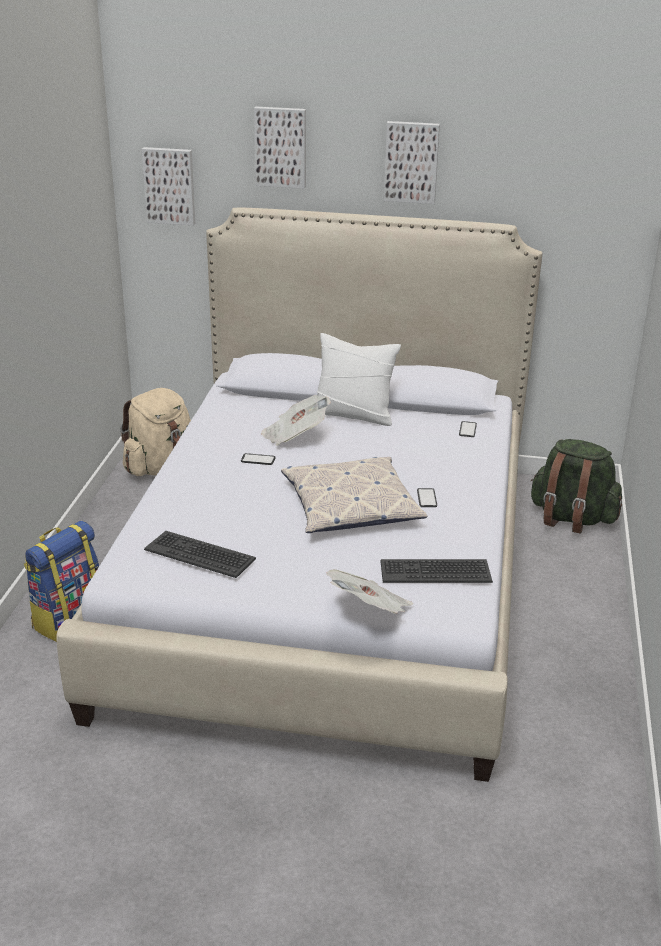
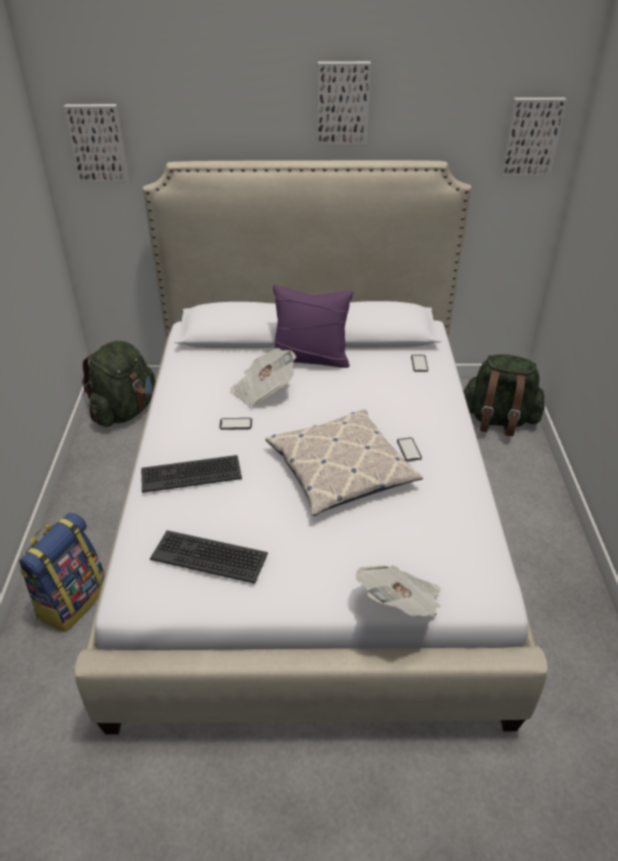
camera: 10 degrees left, 10 degrees up
(161, 466) = (125, 411): beige backpack -> green backpack
(281, 147) = (209, 95): picture -> picture (531, 136)
(353, 414) = (310, 358): white pillow -> purple pillow
(435, 571) = (447, 541): keyboard -> keyboard (191, 474)

